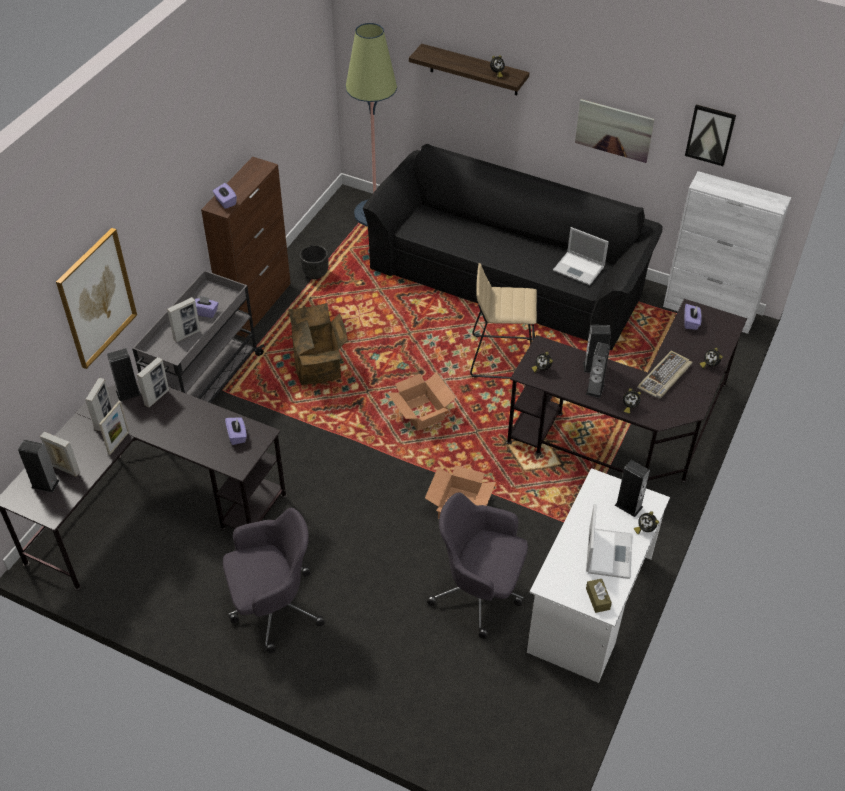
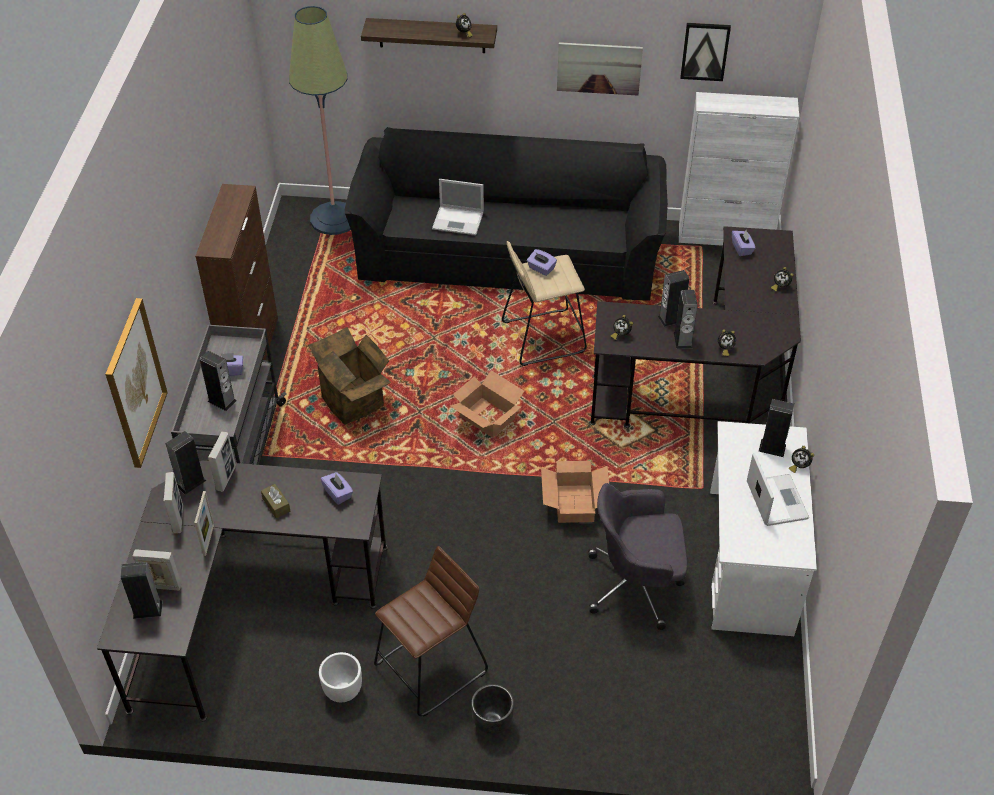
camera: 20 degrees left, 0 degrees up
(187, 335) = (222, 401): picture frame -> speaker
(194, 602) = (342, 691): none -> white planter
(225, 202) = (219, 241): purple tissue box -> purple tissue box (541, 268)
(273, 607) = (431, 668): grey office chair -> brown stool
(315, 274) = (300, 300): black planter -> black planter (492, 722)
(579, 269) = (595, 223): laptop -> laptop (459, 220)
(597, 599) = (788, 548): brown tissue box -> brown tissue box (276, 505)
(665, 377) = (744, 310): keyboard -> none

